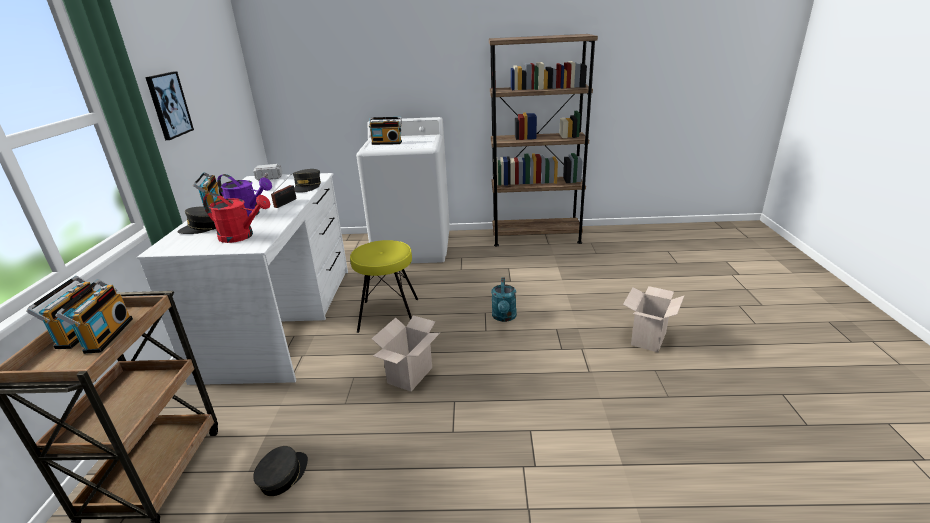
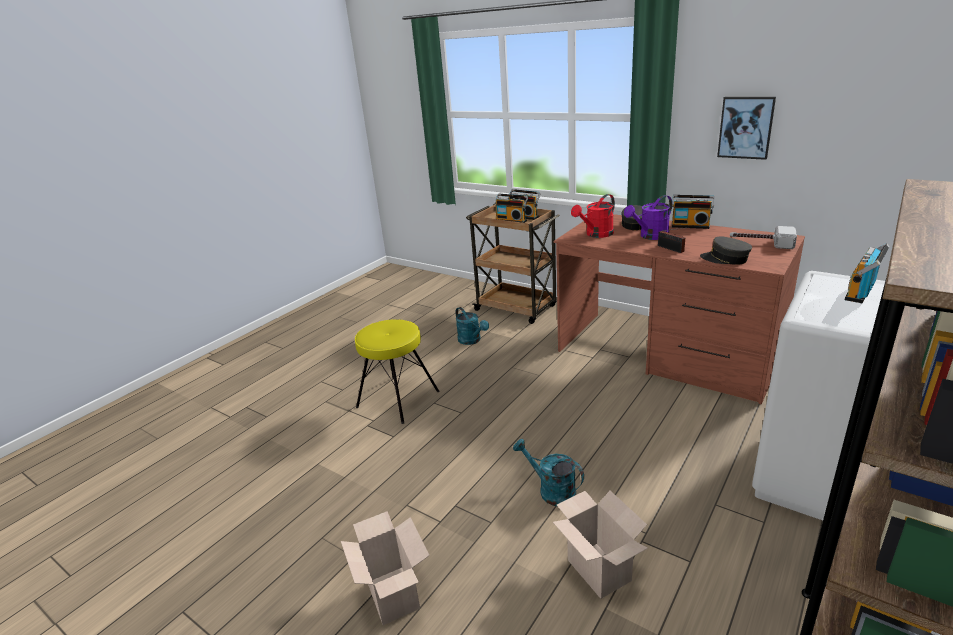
camera: 125 degrees right, 0 degrees up
(282, 318) = (666, 353): white desk -> brown desk
(283, 475) = (472, 340): grey cap -> turquoise watering can
(389, 315) = (625, 411): yellow stool -> yellow stool (397, 399)
(410, 376) = (512, 400): cardboard box -> cardboard box (596, 570)

